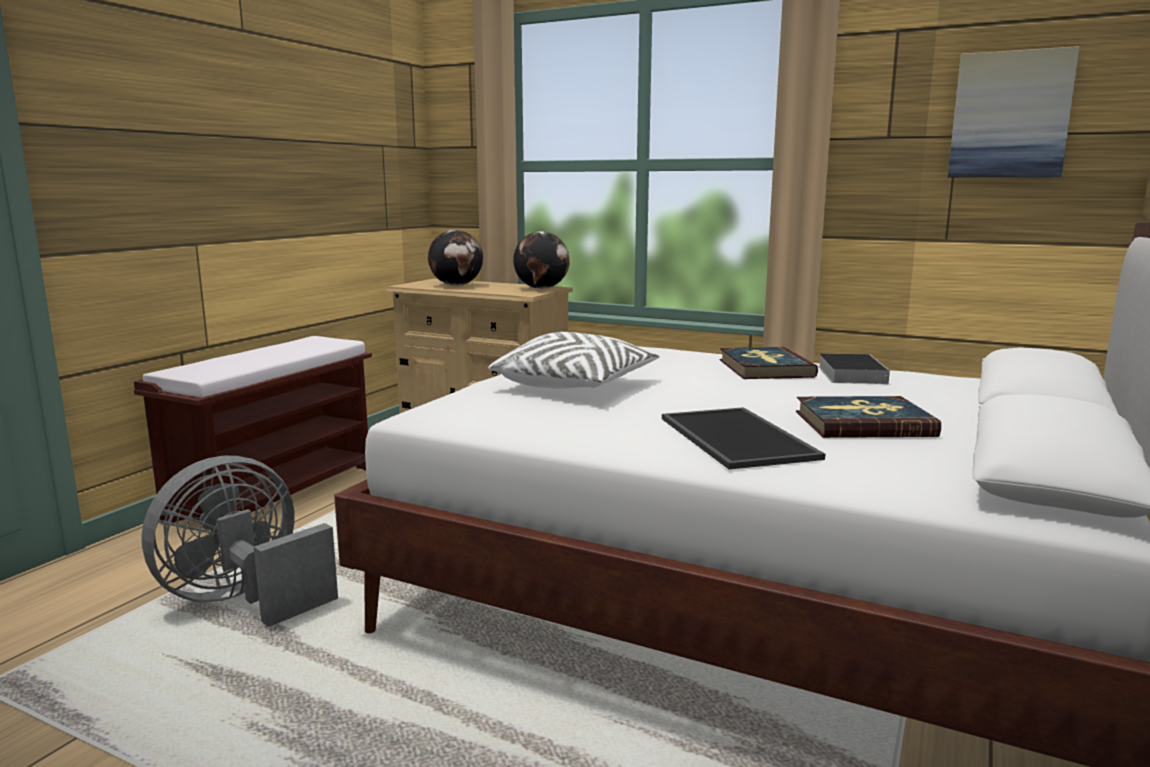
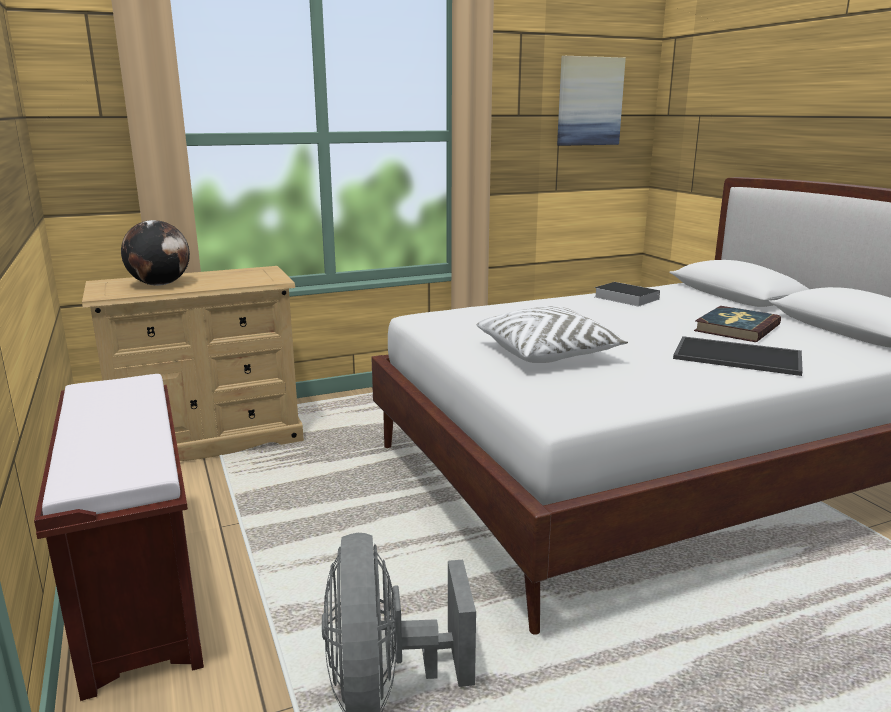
camera: 50 degrees left, 5 degrees up
(541, 288) = (261, 272): globe -> none
(765, 368) = (582, 306): book -> none

